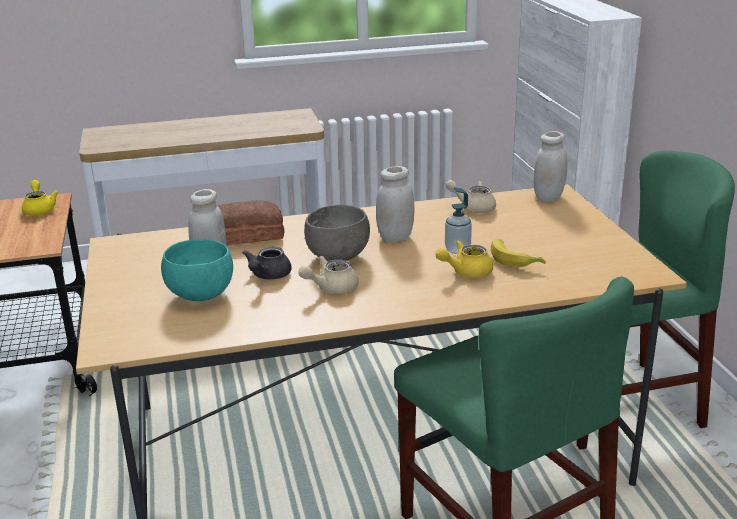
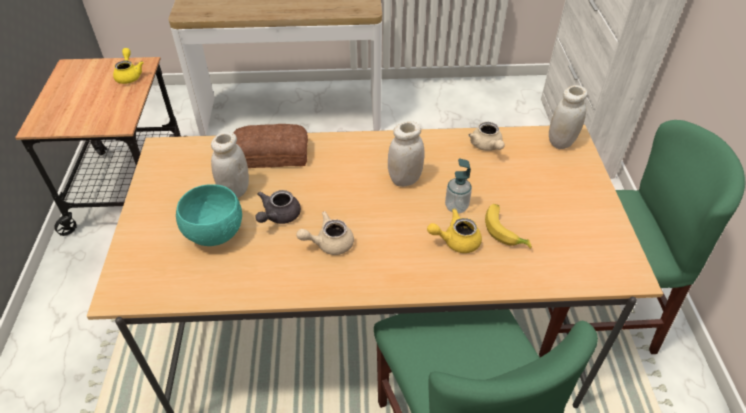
camera: 10 degrees right, 20 degrees up
(337, 256) = (346, 198): grey bowl -> none
(473, 207) = (487, 146): beige teapot -> beige teapot turned 135 degrees counterclockwise

